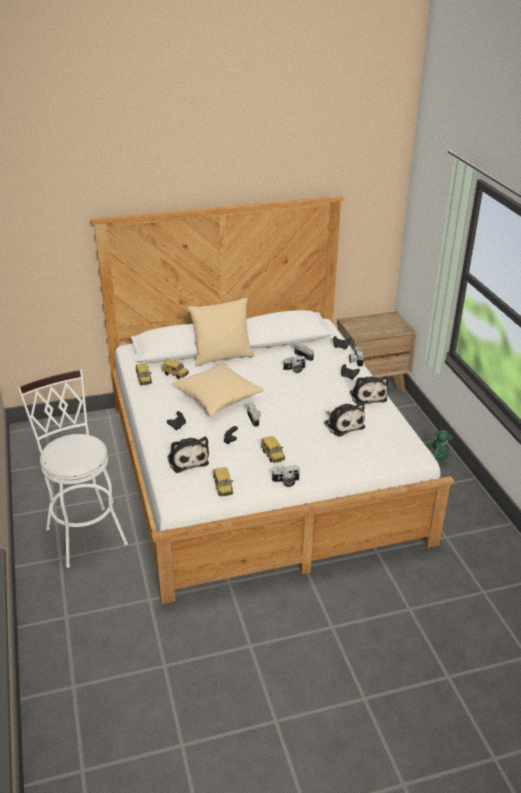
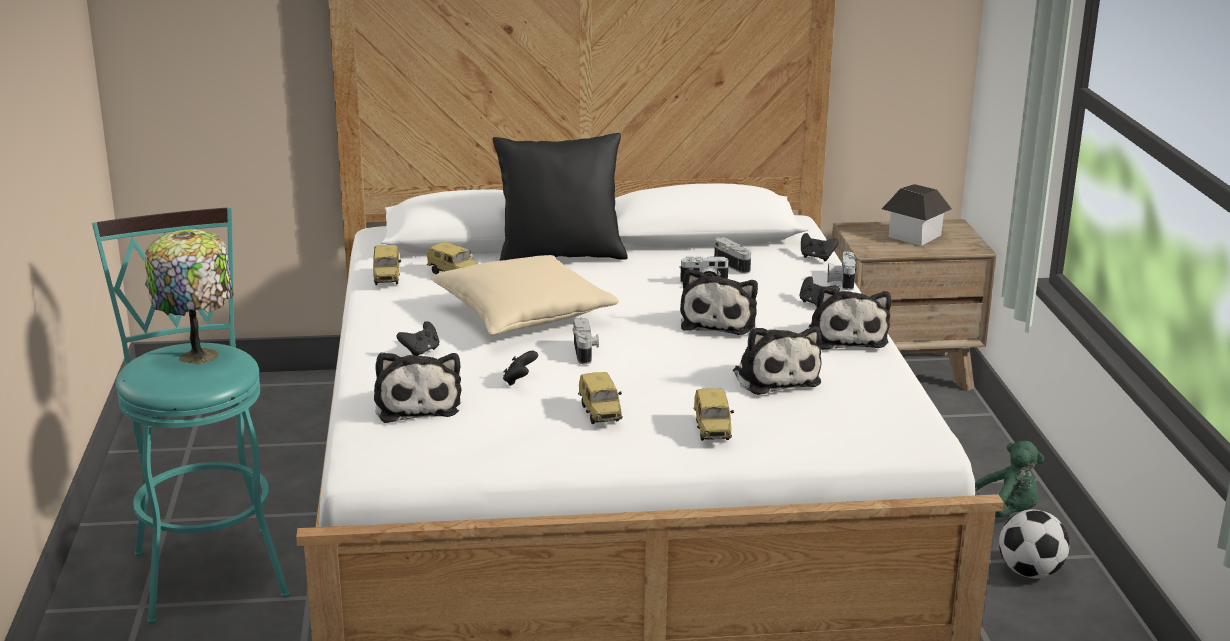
camera: 10 degrees right, 10 degrees down
(76, 443) = (199, 354): none -> table lamp
(84, 531) = (209, 566): white stool -> turquoise stool
(222, 357) = (560, 256): beige pillow -> black pillow
(223, 488) = (472, 457): toy car -> toy car (713, 431)
(286, 482) = (611, 459): camera -> none
(308, 392) = (719, 321): none -> plush toy
(377, 324) = (914, 236): none -> toy house
(451, 490) = (1030, 573): none -> football

